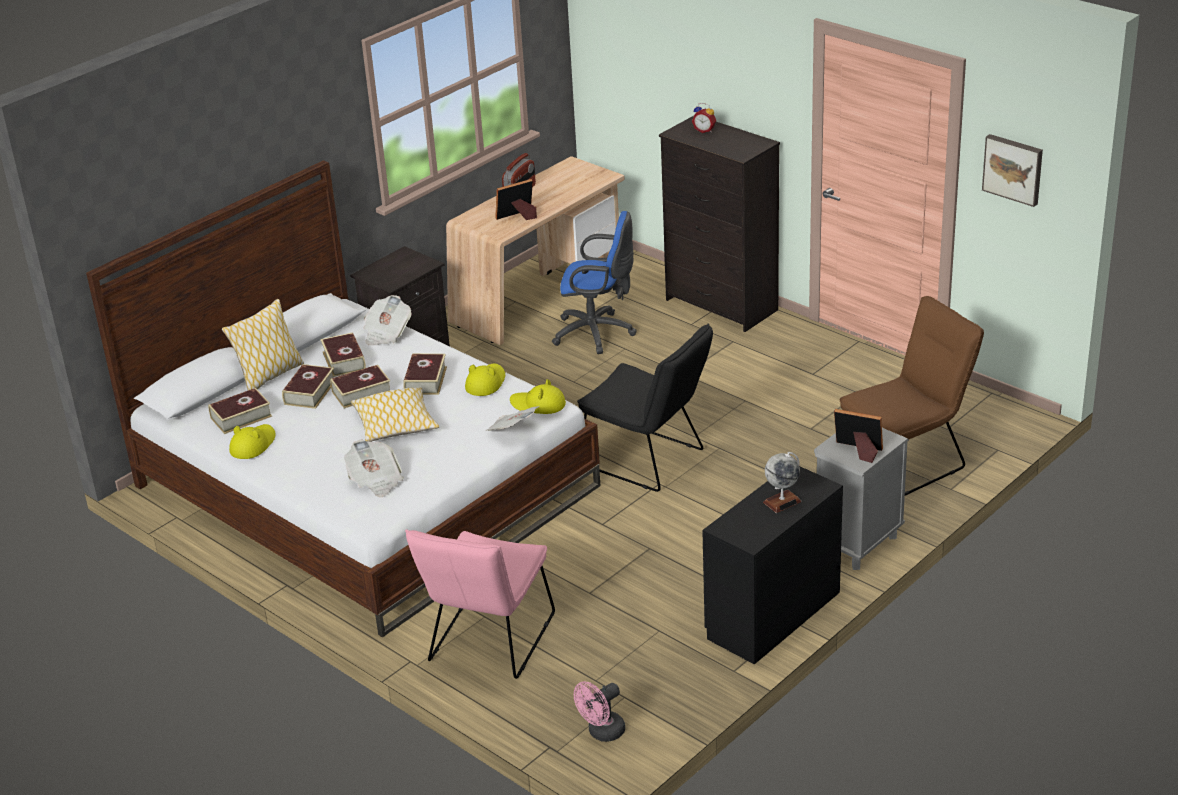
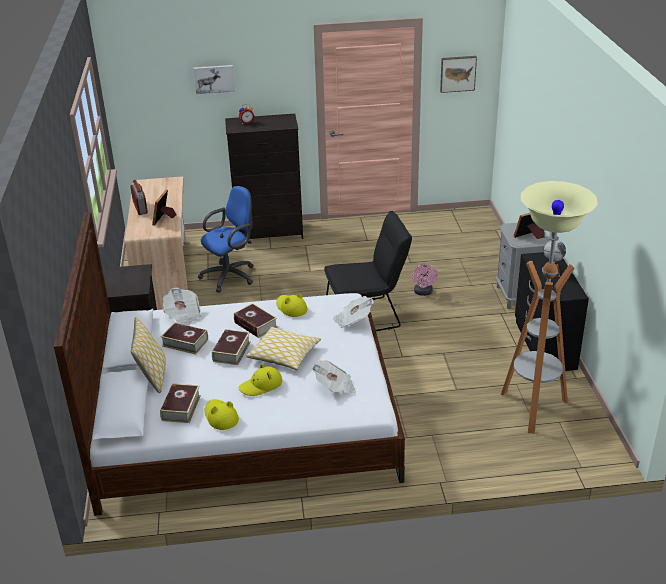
camera: 50 degrees left, 0 degrees up
(309, 392) = (198, 370): book -> none
(488, 643) = (458, 445): pink chair -> none
(538, 404) = (339, 302): yellow hat -> yellow hat (261, 385)
(602, 733) = (582, 444): pink fan -> pink fan (423, 293)
(625, 665) = (533, 408): none -> floor lamp
(689, 53) = (214, 79): none -> picture
(907, 461) = (473, 253): brown chair -> none

